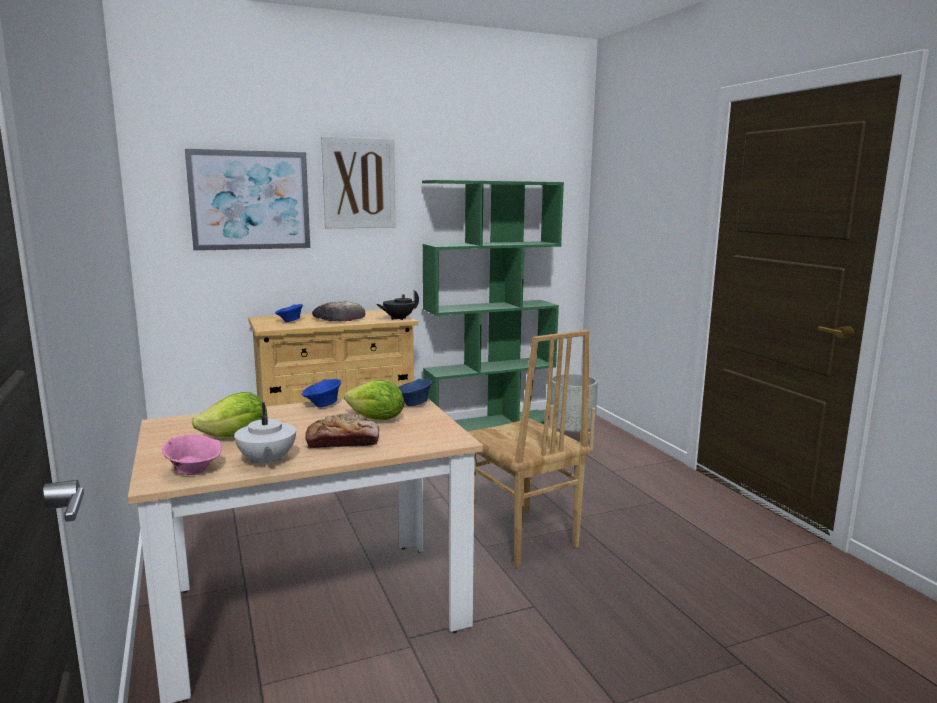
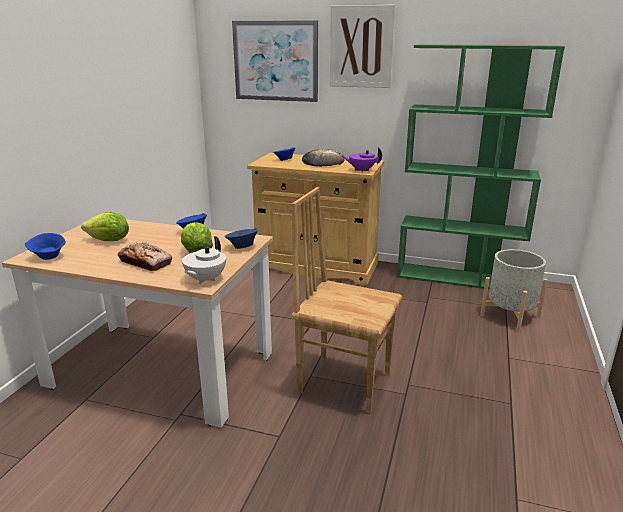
camera: 40 degrees right, 10 degrees up
(194, 471) = (49, 257): pink bowl -> blue bowl
(266, 461) = (86, 263): white teapot -> white teapot (205, 279)
(398, 318) = (361, 170): black teapot -> purple teapot
(521, 539) = (344, 382): brown chair -> brown chair turned 105 degrees clockwise

